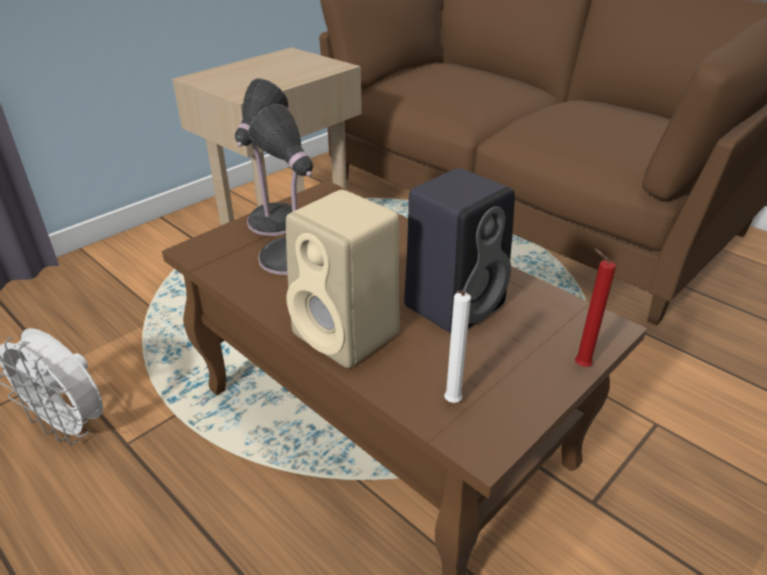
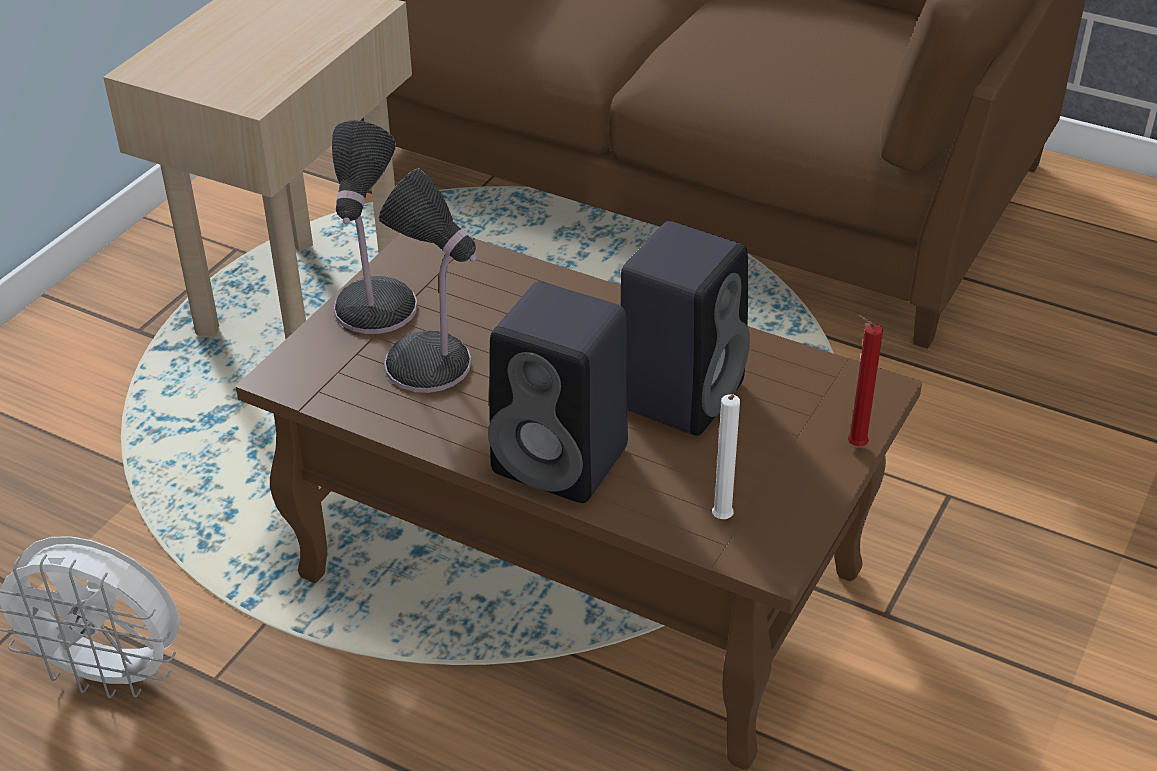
camera: 15 degrees left, 5 degrees up
(349, 335) = (565, 461): beige speaker -> black speaker

